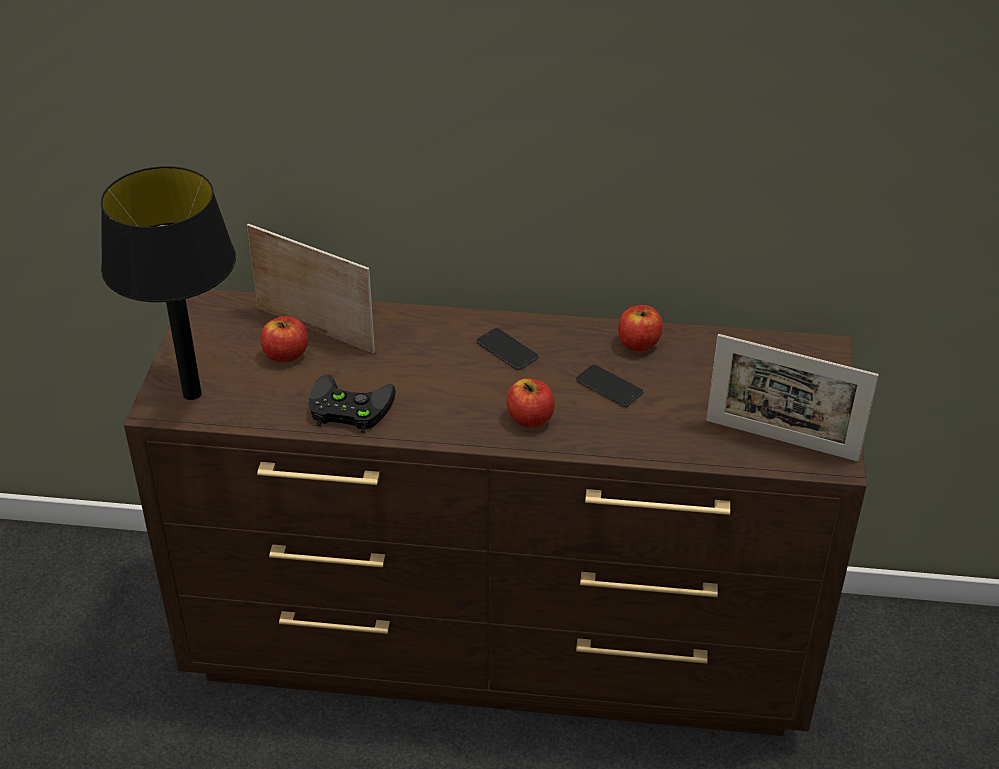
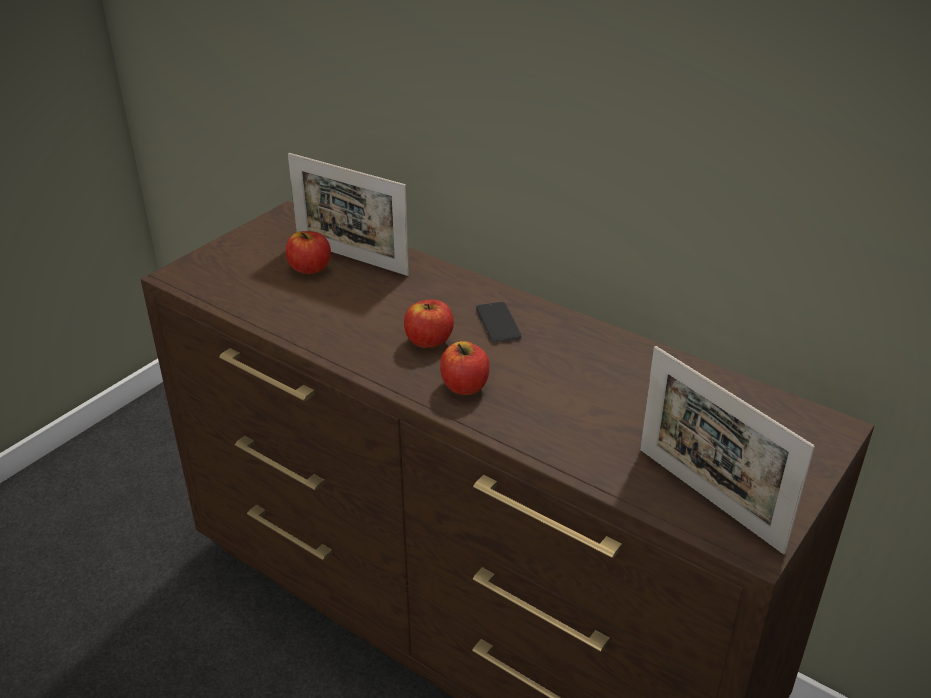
camera: 30 degrees right, 5 degrees down
(192, 393) = (211, 273): black table lamp -> none
(315, 329) = (351, 257): picture frame -> picture frame turned 150 degrees clockwise
(347, 408) = (315, 323): black game controller -> none
(609, 387) = (566, 385): phone -> none
(638, 343) = (629, 357): apple -> apple (429, 340)

